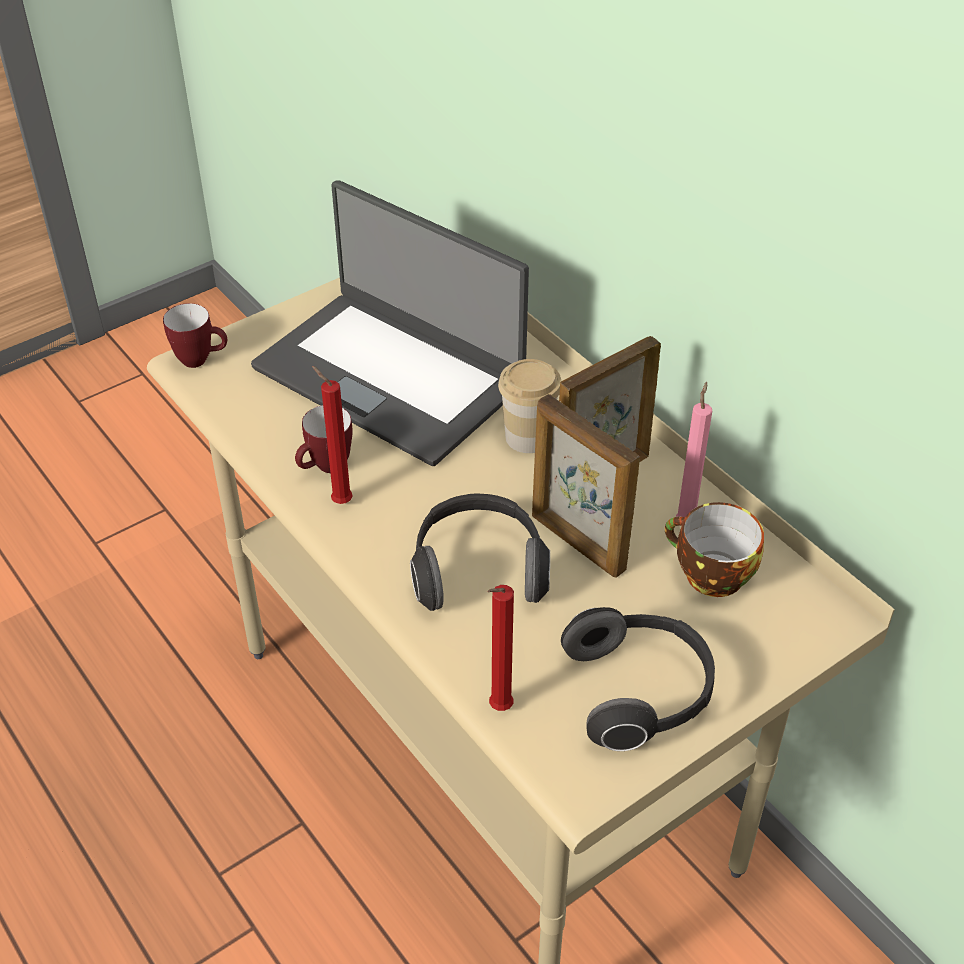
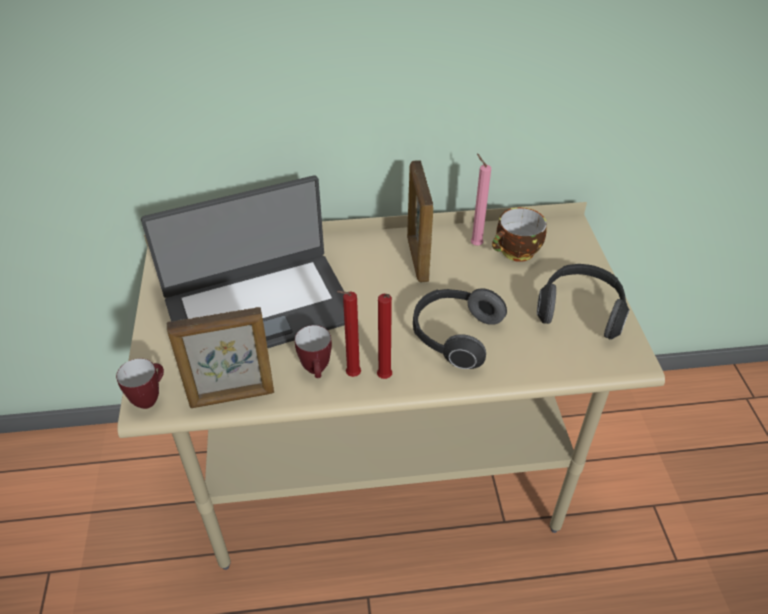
camera: 60 degrees left, 0 degrees up
(498, 709) = (562, 370): red candle -> red candle (385, 379)
(528, 437) = (364, 273): cup -> none
(577, 543) = (461, 289): picture frame -> picture frame (232, 397)

